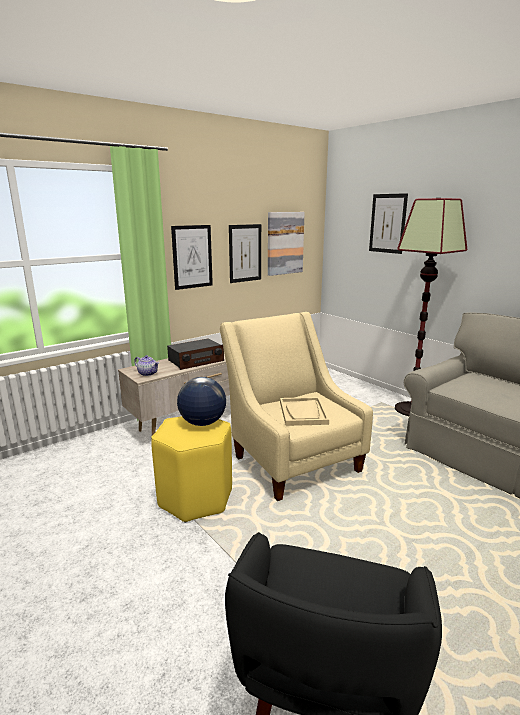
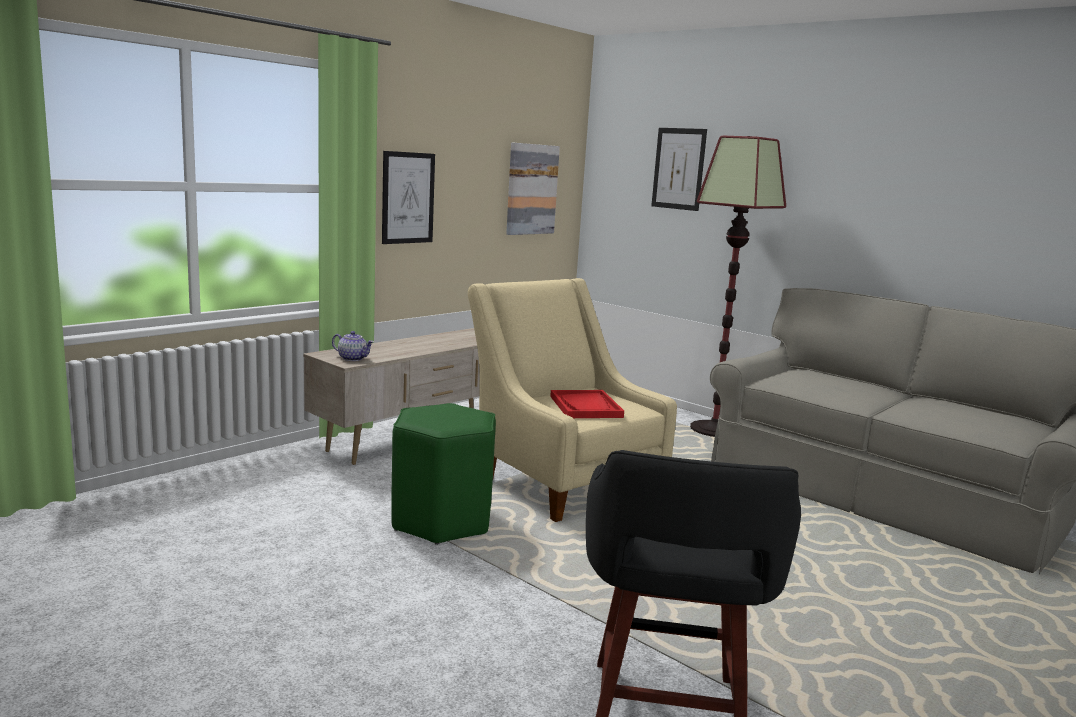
camera: 10 degrees left, 5 degrees down
(196, 361) = (415, 347): radio -> none
(196, 498) = (443, 520): yellow stool -> green stool
(202, 423) = (457, 412): globe -> none
(245, 253) = (478, 199): picture -> none
(303, 413) = (586, 407): beige tray -> red tray

